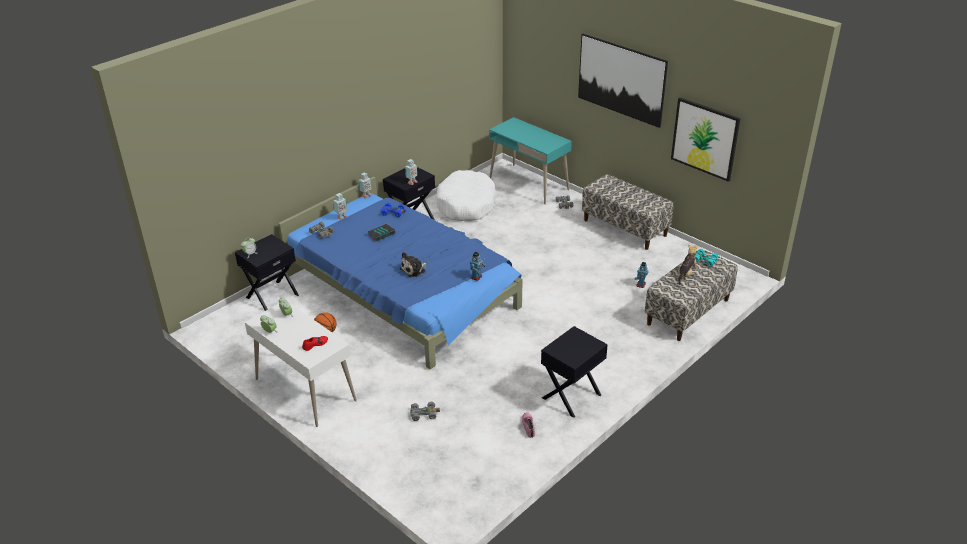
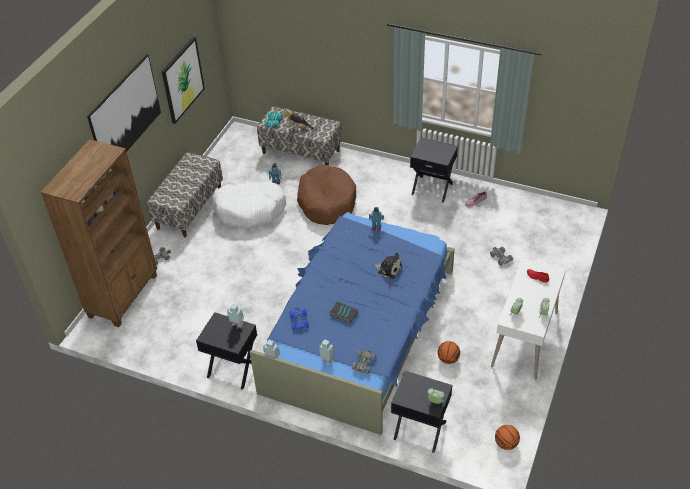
camera: 110 degrees left, 10 degrees up
(215, 338) = (506, 443): none -> basketball
(466, 205) = (184, 333): white dog bed -> white dog bed (250, 210)
(529, 184) = (124, 295): turquoise desk -> brown bookcase
(590, 311) = (326, 202): none -> brown dog bed

